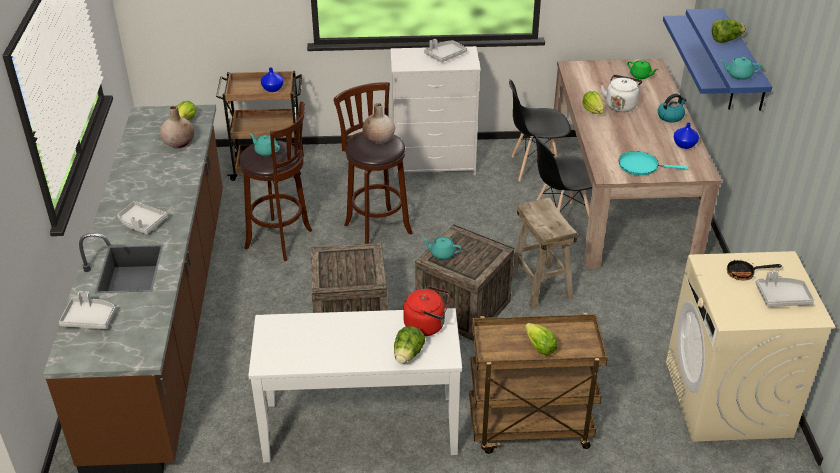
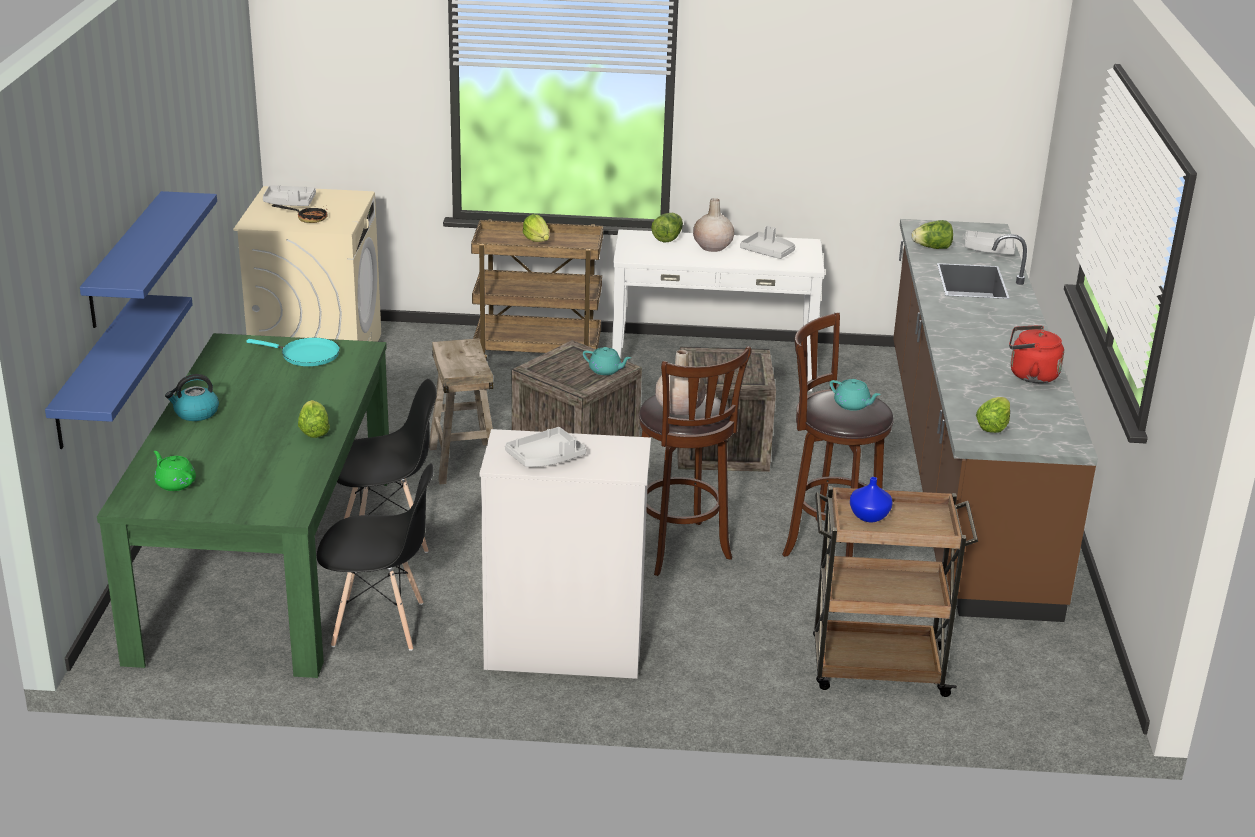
camera: 175 degrees left, 10 degrees down
(142, 223) = (983, 315): grey tray -> grey tray (768, 252)
(179, 143) = (985, 397): beige vase -> beige vase (712, 247)
(427, 325) = (645, 253): red kettle -> red kettle (1030, 375)
(620, 105) = (259, 436): white kettle -> none
(620, 197) = (268, 561): beige dining table -> green dining table
(684, 145) = (217, 374): blue vase -> none
(725, 40) = (144, 242): lettuce -> lettuce (932, 248)
(739, 75) = (187, 203): turquoise teapot -> none

